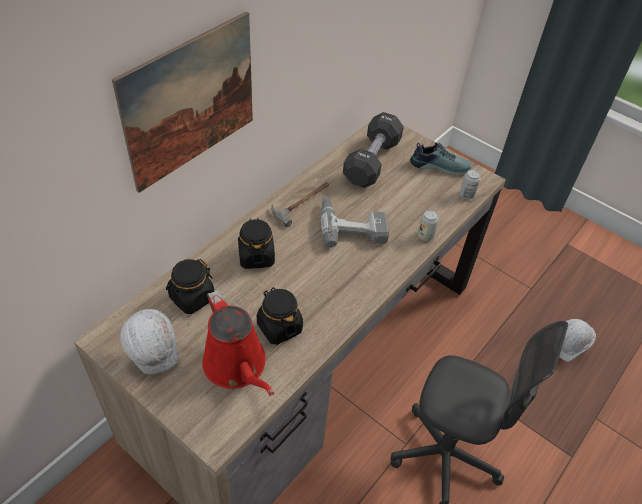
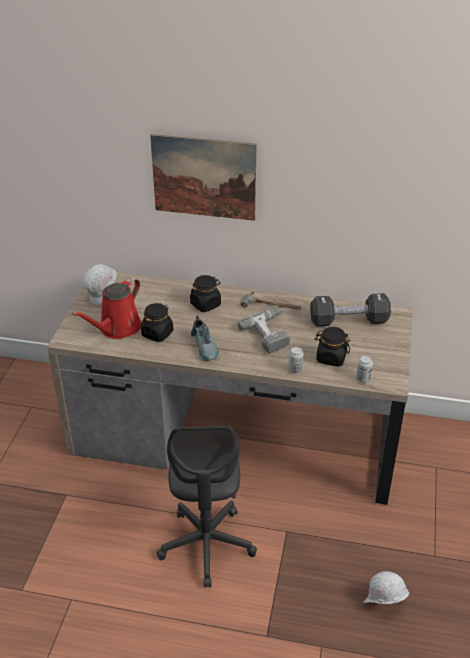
camera: 65 degrees right, 10 degrees down
(192, 298) = (152, 294): black jar -> black jar (331, 358)
(439, 165) = (383, 355): shoe -> shoe (205, 346)

